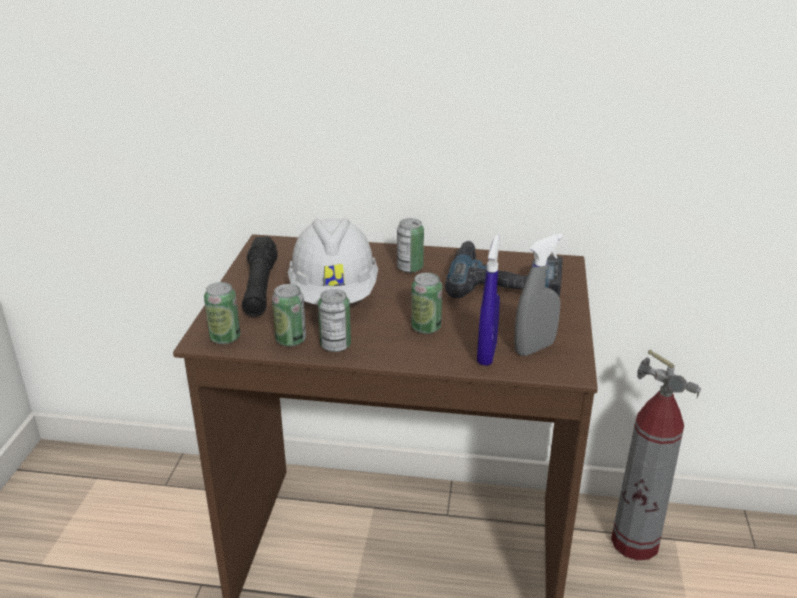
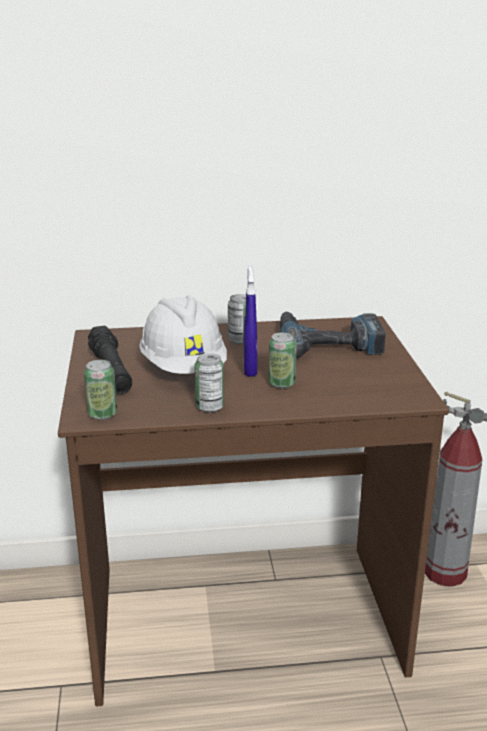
camera: 15 degrees left, 5 degrees down
(291, 340) = (166, 408): can -> none
(486, 354) = (345, 396): blue spray bottle -> blue spray bottle (250, 369)
(534, 348) = (382, 387): grey spray bottle -> none

